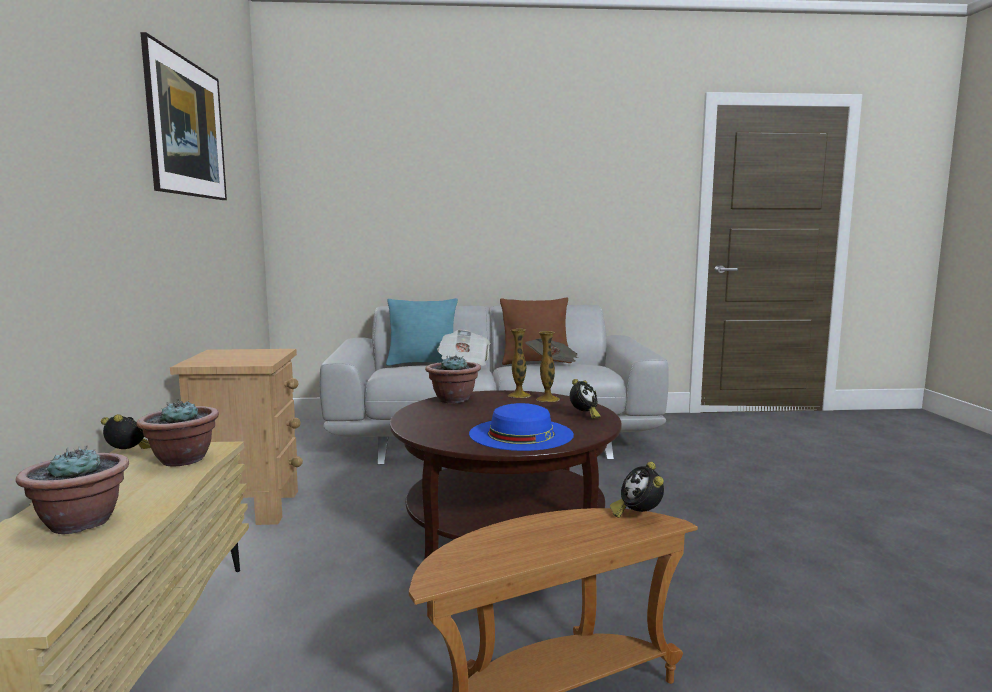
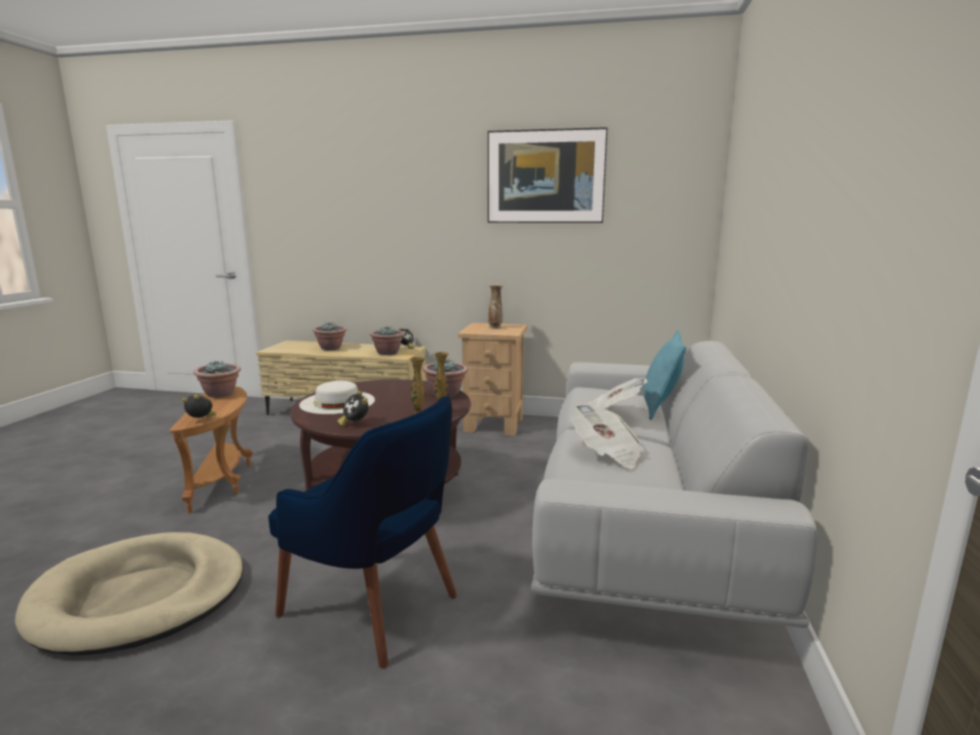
camera: 105 degrees right, 5 degrees up
(231, 356) = (495, 327): none -> vase
(495, 553) = (220, 394): none -> potted plant
(521, 434) = (337, 402): blue hat -> white hat
(535, 362) = (674, 460): brown pillow -> none
(691, 503) = (373, 607): none -> blue armchair
(831, 617) = (139, 597): none -> beige dog bed

